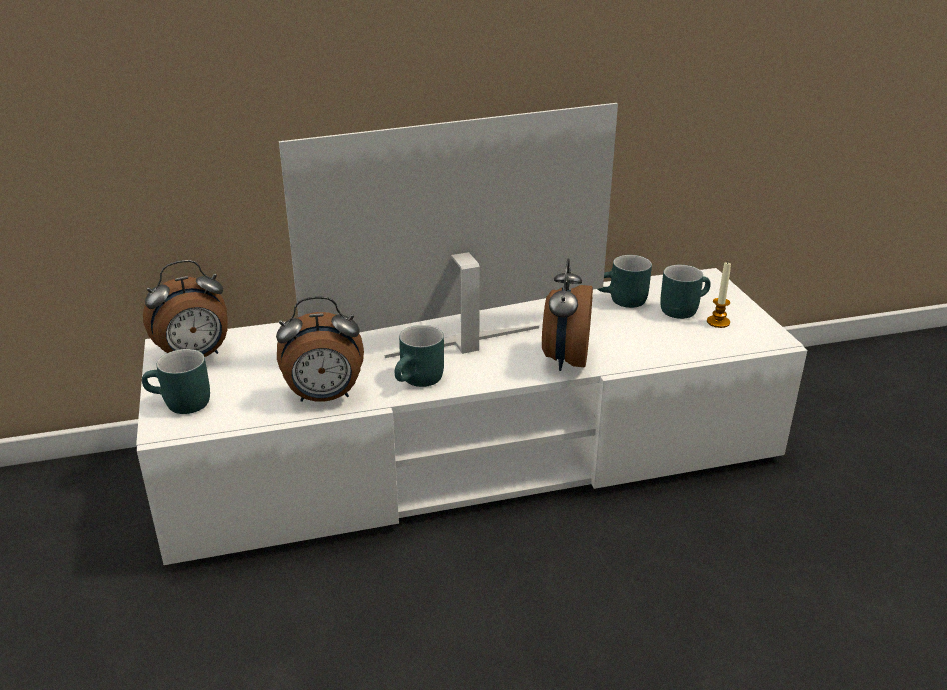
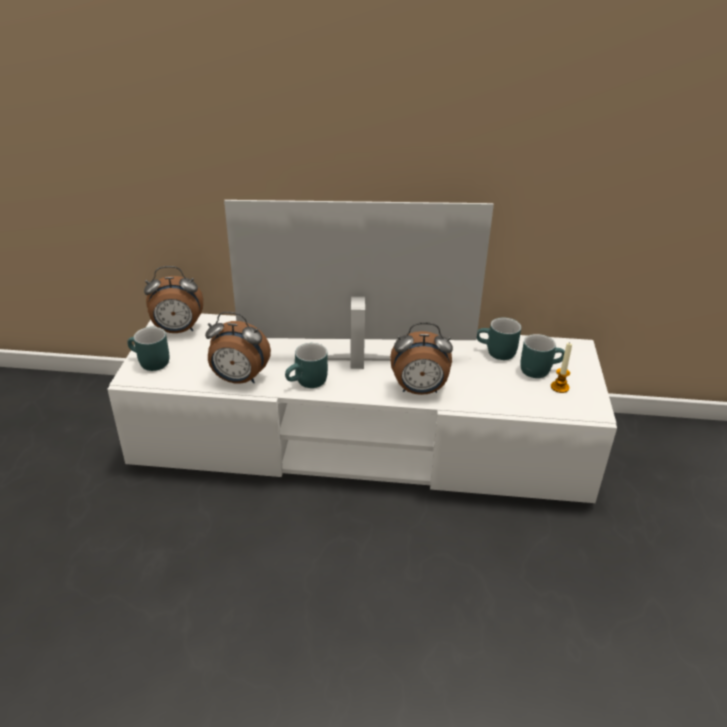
camera: 20 degrees right, 5 degrees up
(564, 359) = (419, 390): alarm clock -> alarm clock turned 120 degrees counterclockwise

